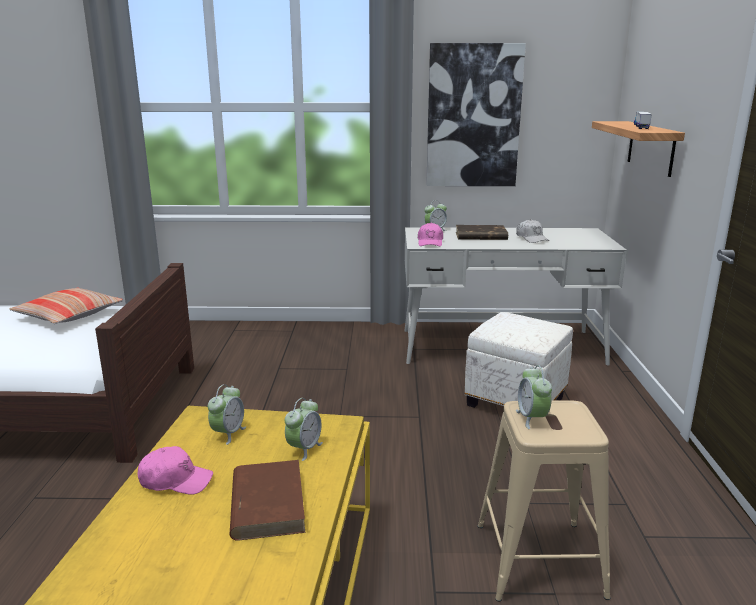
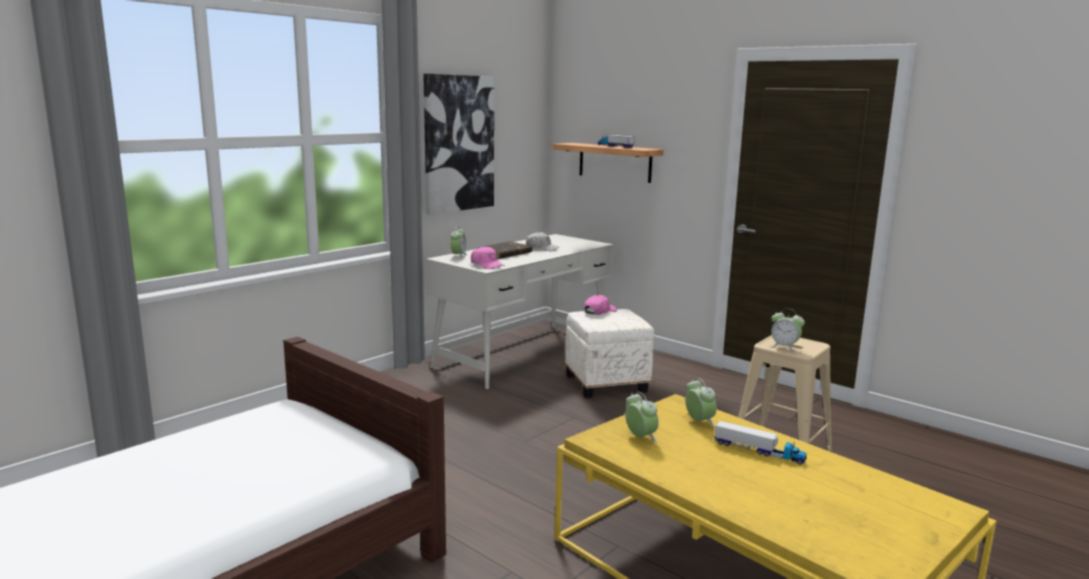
camera: 50 degrees left, 5 degrees down
(69, 315) = (205, 440): pillow -> none
(175, 480) = (691, 471): pink cap -> pink cap (599, 312)
(267, 503) = (759, 451): brown book -> toy truck

